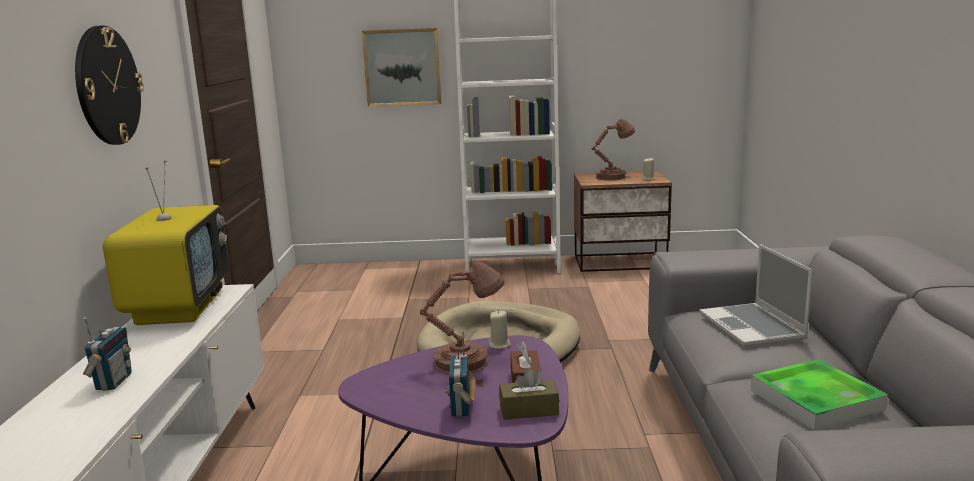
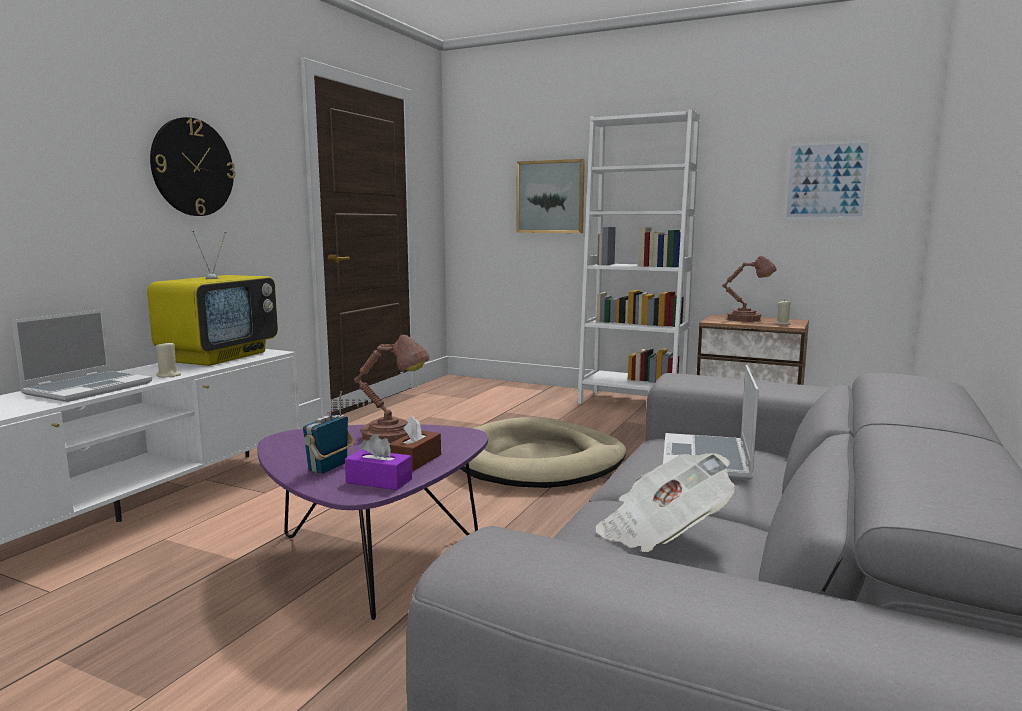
camera: 25 degrees right, 5 degrees down
(113, 382) = (89, 388): radio -> laptop
(499, 345) = (443, 432): beige candle -> beige candle (168, 375)
(529, 410) = (379, 481): brown tissue box -> purple tissue box
(666, 47) = (826, 181): none -> picture
(815, 400) = (661, 532): tray -> newspaper

